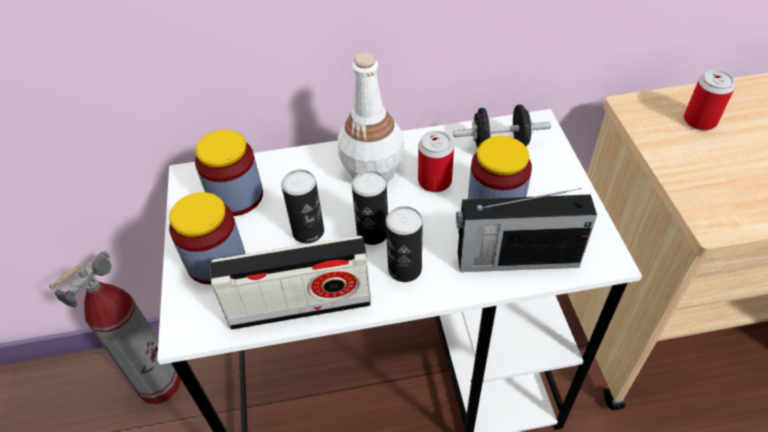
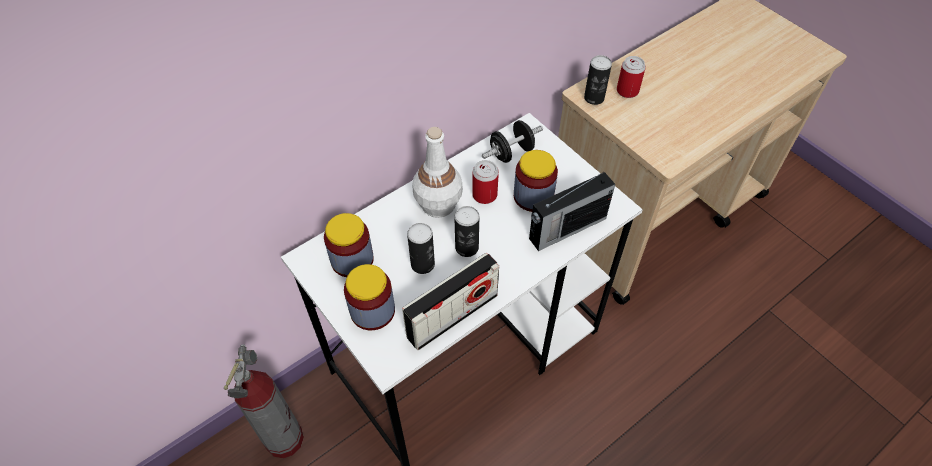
camera: 30 degrees left, 5 degrees up
(405, 269) = (503, 263): can -> can (594, 98)

